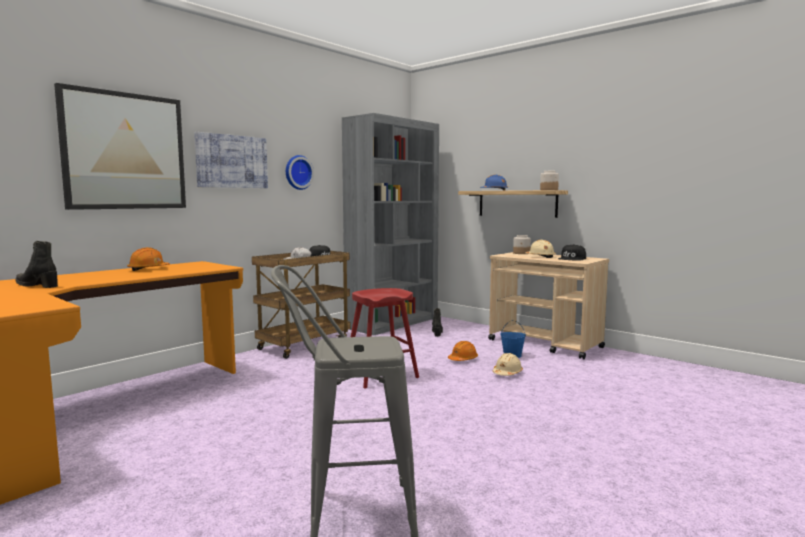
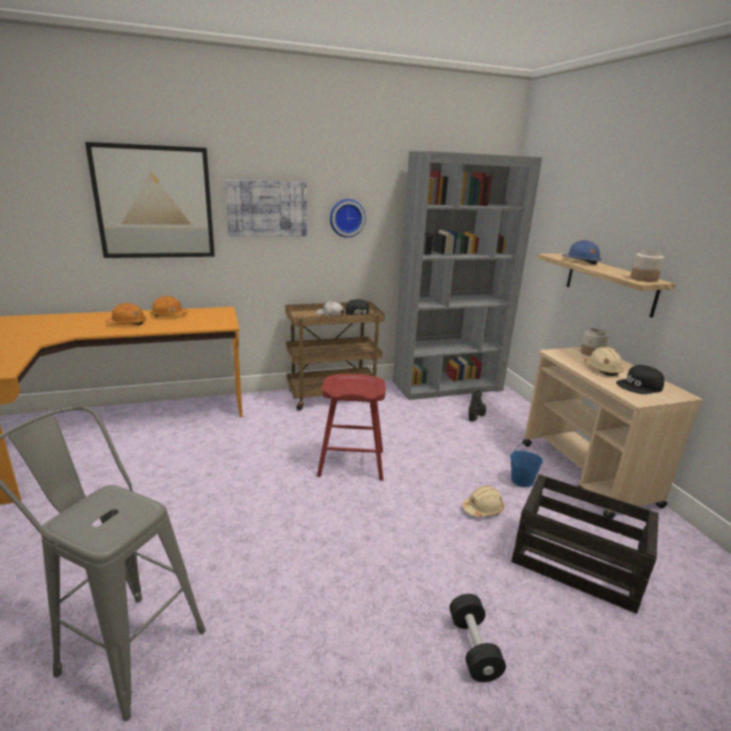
camera: 30 degrees right, 15 degrees up
(38, 285) = (57, 330): black boot -> none
(463, 359) = (458, 467): orange hard hat -> orange hard hat (127, 323)
(588, 428) = (473, 647): none -> black dumbbell
(593, 380) = (577, 564): none -> crate

